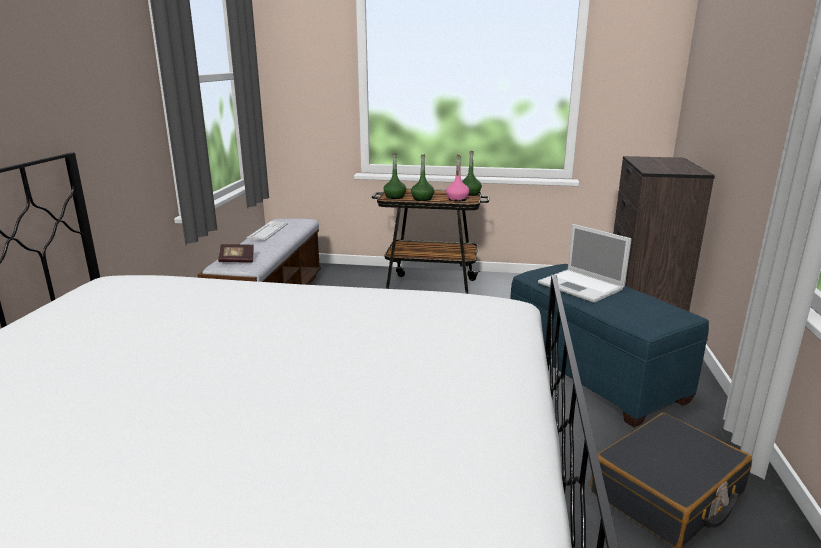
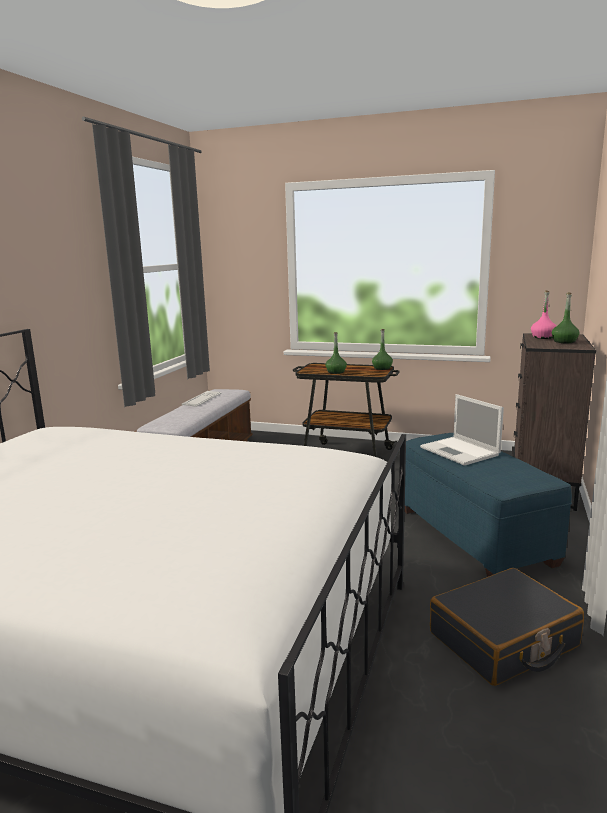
camera: 10 degrees right, 5 degrees down
(237, 260) = (166, 422): book -> none
(395, 197) = (312, 370): green bottle -> green bottle (564, 341)
(457, 199) = (367, 373): pink bottle -> pink bottle (543, 337)

